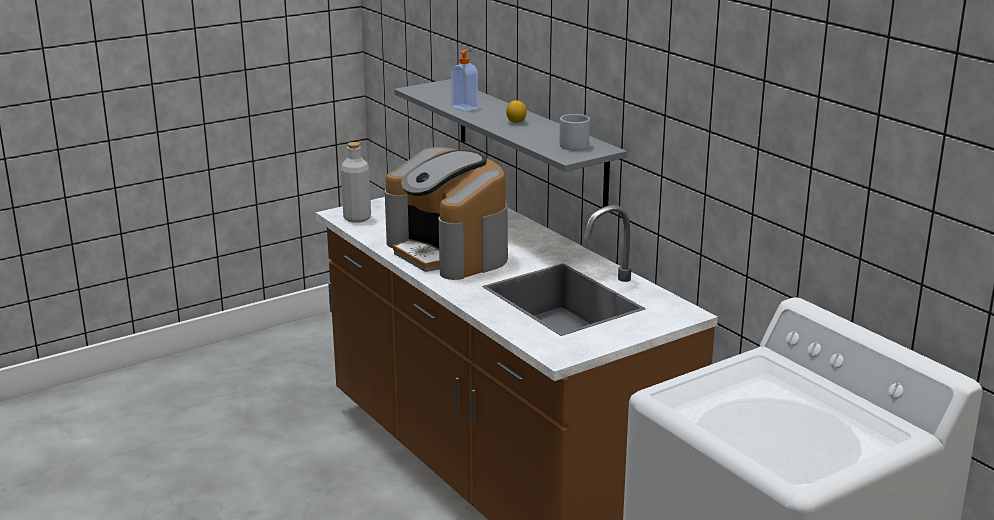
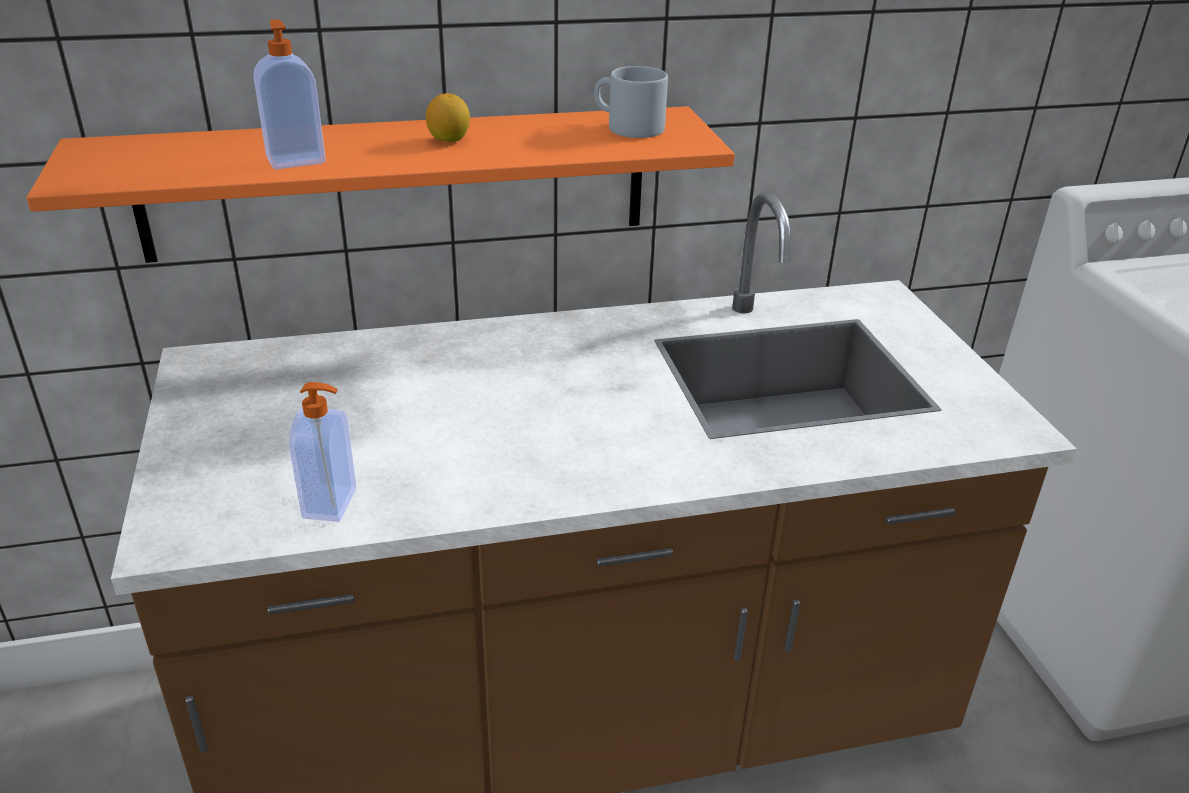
camera: 70 degrees left, 10 degrees up
(357, 218) = (228, 517): grey bottle -> none
(377, 230) = (332, 504): none -> soap dispenser
(449, 252) = (525, 436): coffee machine -> none
(530, 142) = (399, 183): grey shelf -> orange shelf

